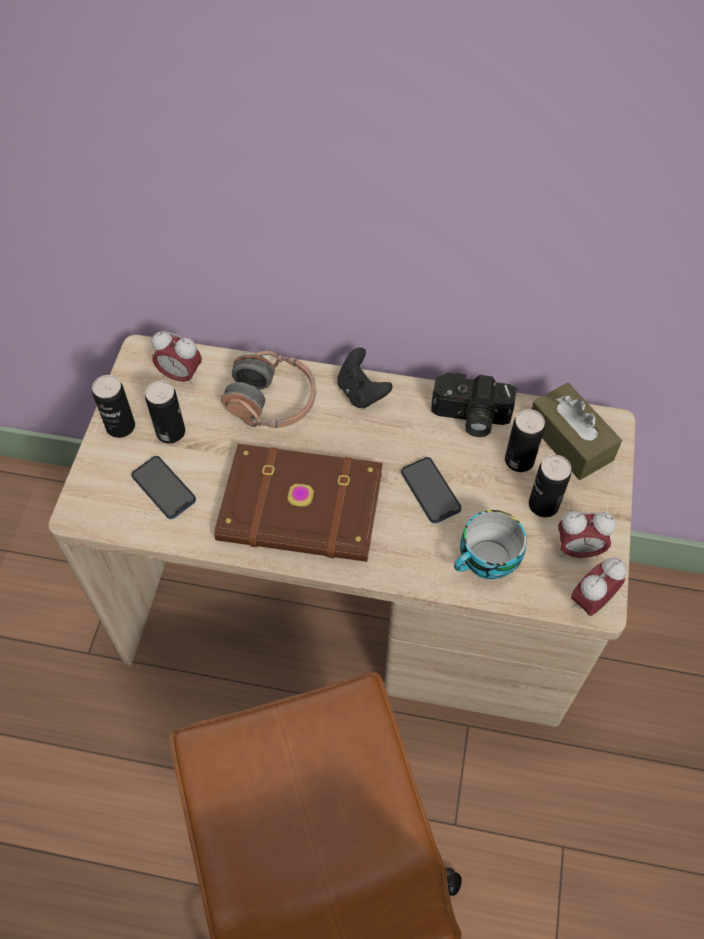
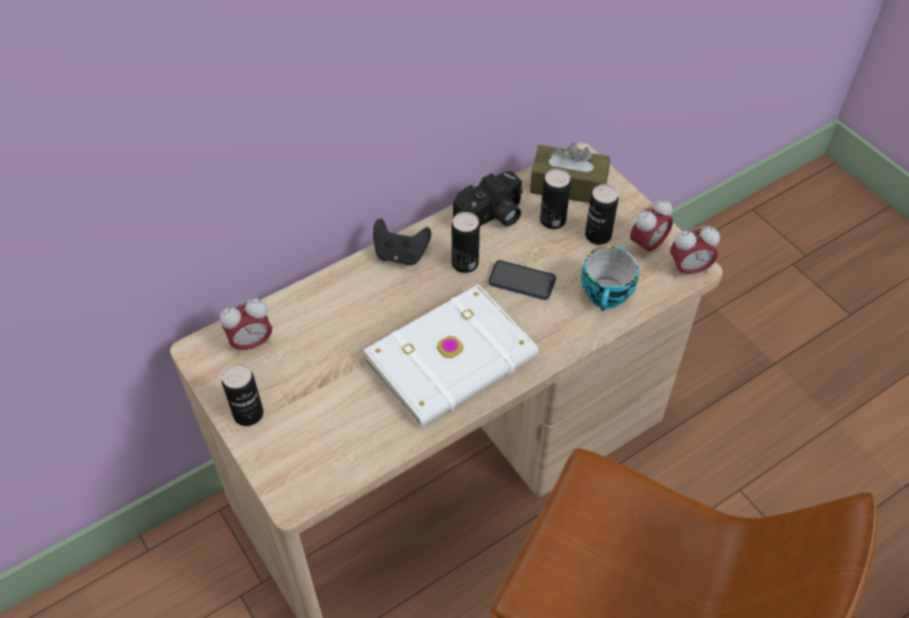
camera: 45 degrees left, 5 degrees down
(164, 488) = (337, 427): phone -> none
(171, 432) = (293, 386): can -> can (465, 263)
(272, 401) = (344, 308): headphones -> none
(301, 510) = (453, 361): brown book -> white book
(591, 601) = (689, 269): alarm clock -> alarm clock turned 105 degrees counterclockwise

